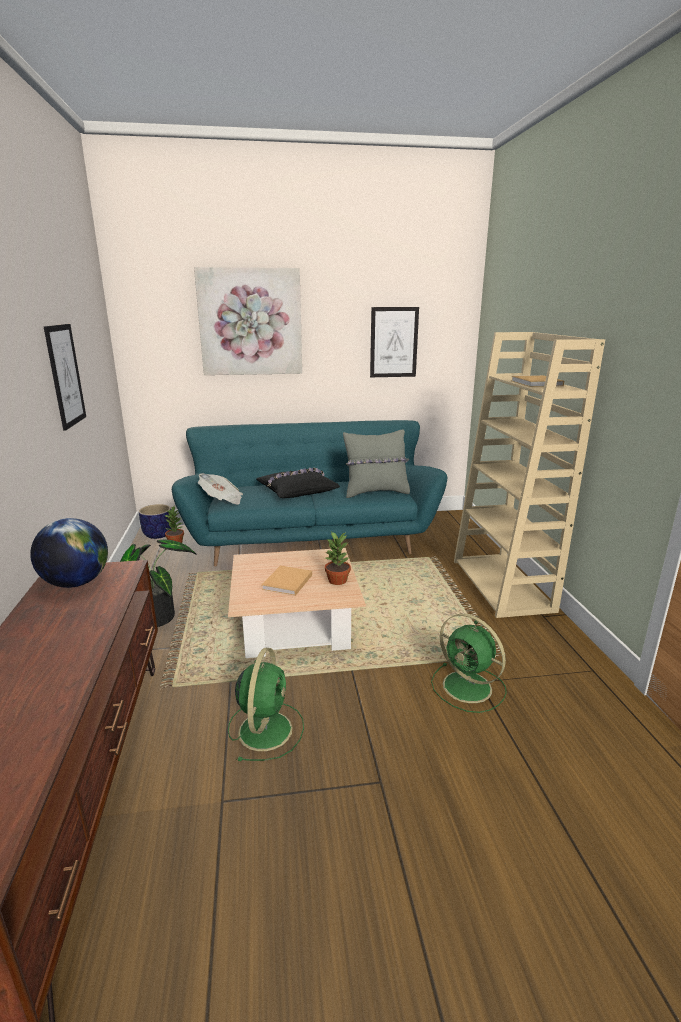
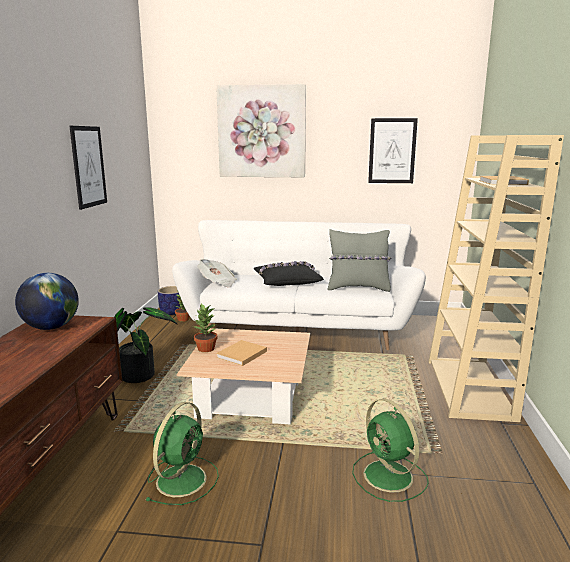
camera: 15 degrees right, 5 degrees down
(310, 540) = (299, 329): turquoise sofa -> white sofa
(337, 580) = (287, 358): potted plant -> potted plant (206, 349)

